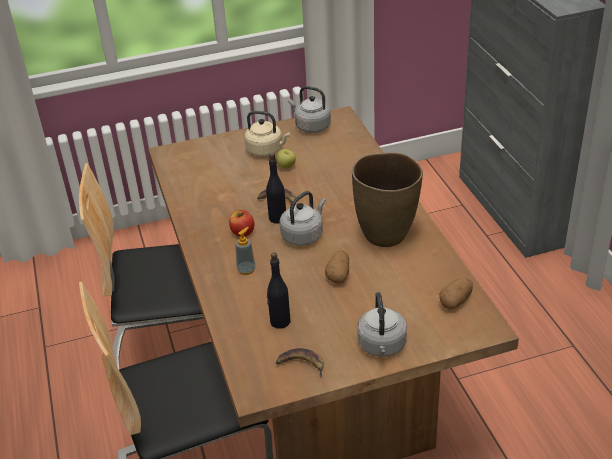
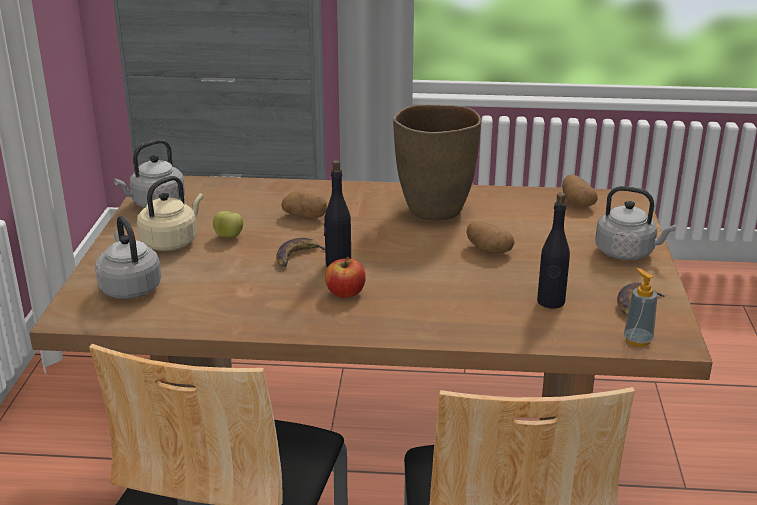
camera: 70 degrees left, 10 degrees down
(246, 270) = (430, 305): soap dispenser -> soap dispenser (637, 340)
(303, 235) = (391, 255): grey kettle -> grey kettle (129, 287)
(335, 185) = (305, 216): none -> potato

